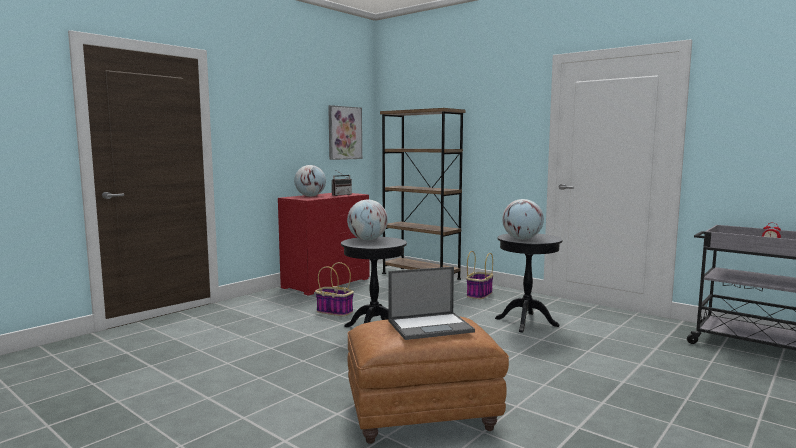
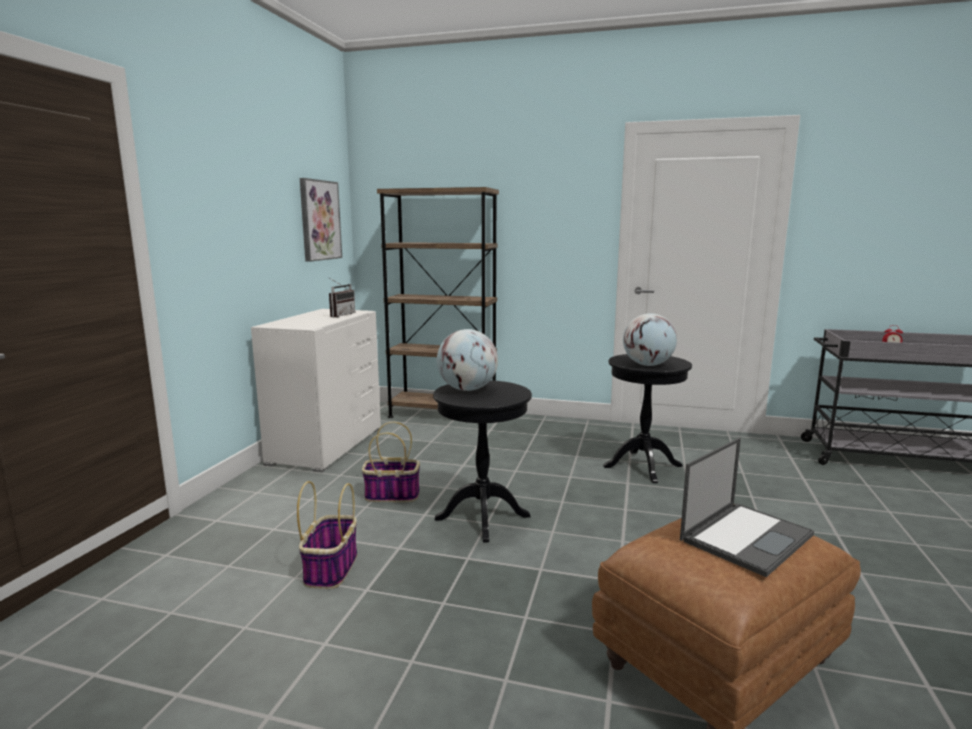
camera: 25 degrees left, 5 degrees up
(310, 196) = (299, 320): globe -> none
(326, 283) = (325, 445): red dresser -> white dresser
(479, 294) = (544, 433): basket -> basket (331, 568)

